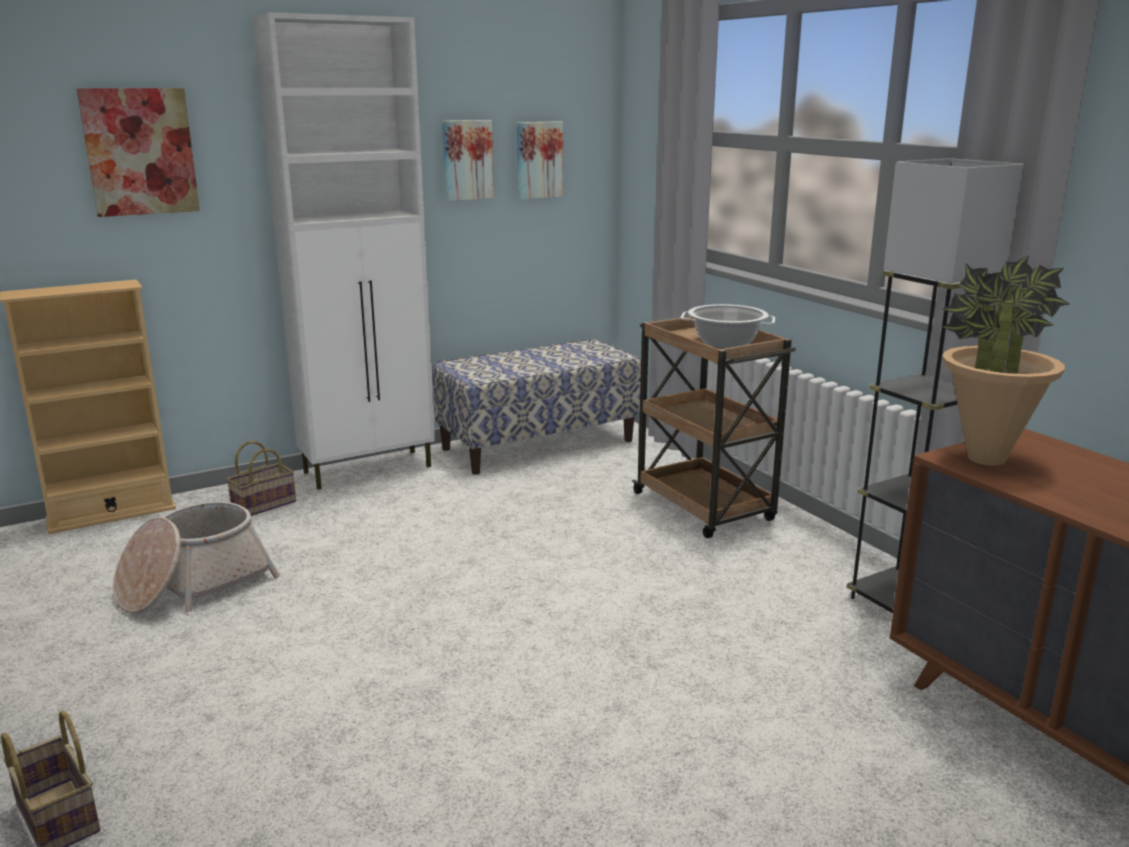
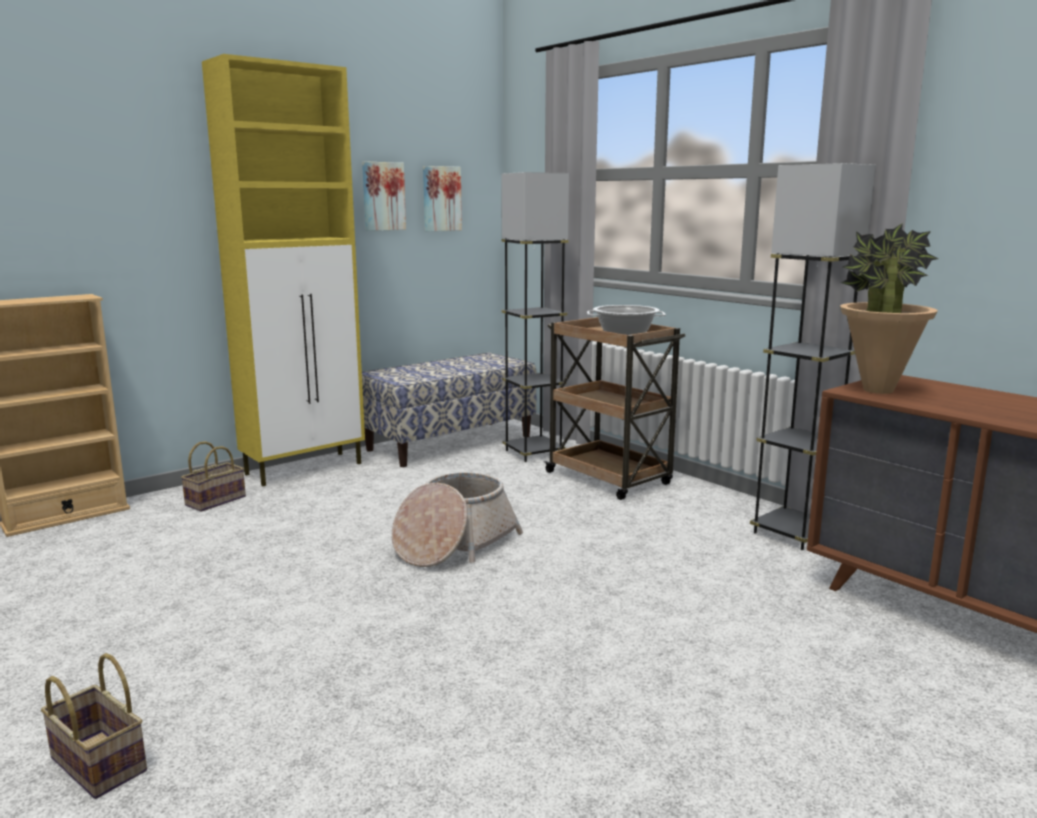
camera: 10 degrees left, 5 degrees down
(140, 152) = (98, 176): picture -> none
(194, 584) = (170, 565): basket -> basket (454, 544)
(370, 469) = (305, 468): white cabinet -> yellow cabinet
(628, 465) = (533, 453): none -> grey floor lamp

